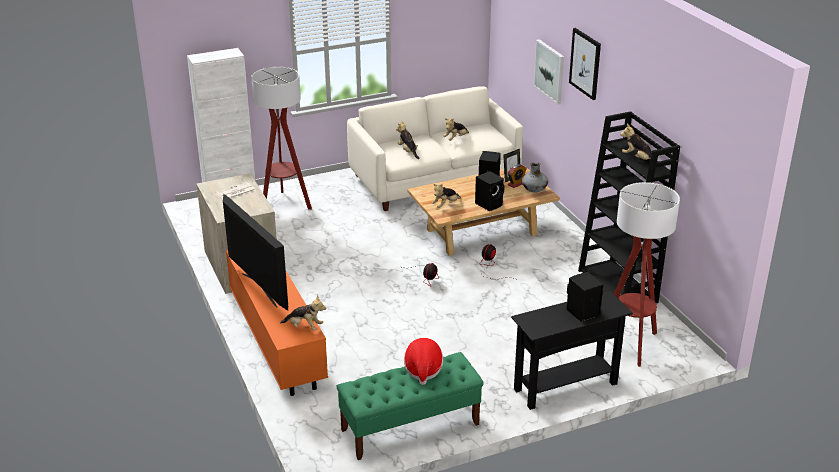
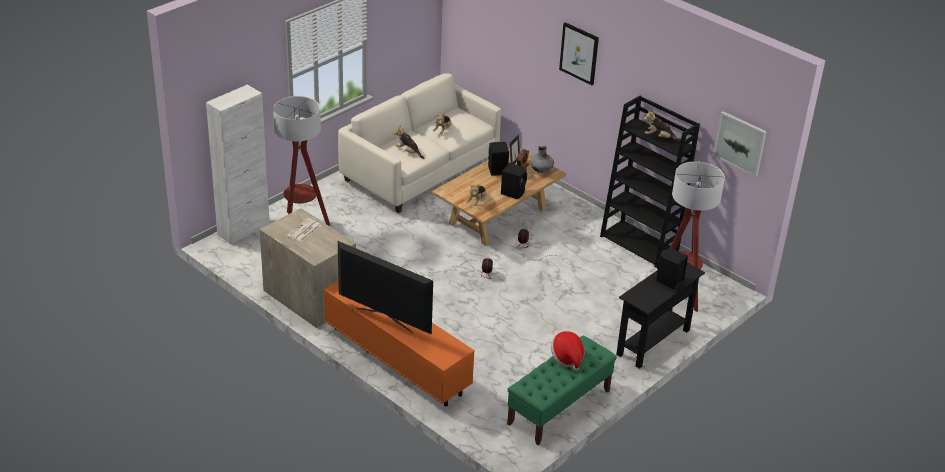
camera: 25 degrees left, 5 degrees up
(304, 327) = (450, 345): plush toy -> none
(550, 71) = (531, 58): picture -> picture (740, 143)

